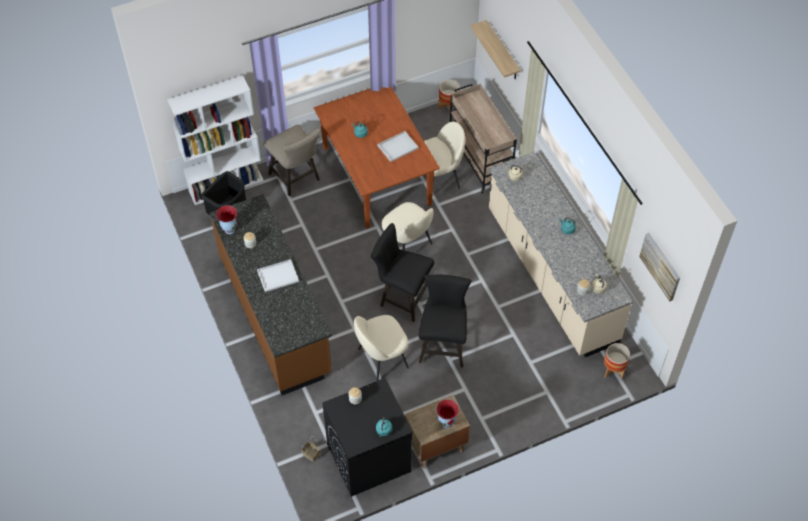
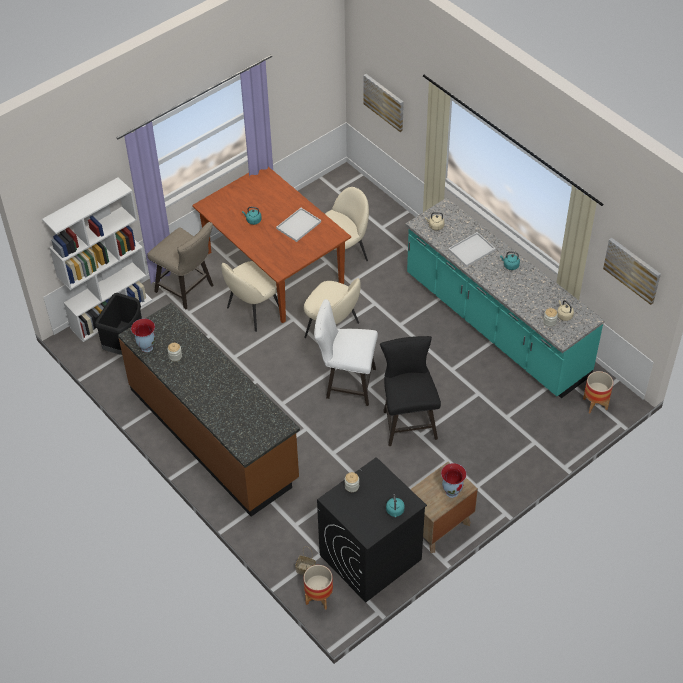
camera: 15 degrees left, 5 degrees down
(278, 275) = (219, 382): white tray -> white tray (472, 249)
(381, 359) = (347, 452): beige chair -> beige chair (253, 311)
(402, 297) = (346, 383): black stool -> white stool
(448, 107) = (326, 183): planter -> planter (319, 598)
(479, 157) = (377, 225): beige cart -> none
(502, 51) = (384, 102): shelf -> picture
(550, 276) = (495, 326): beige counter -> turquoise counter

